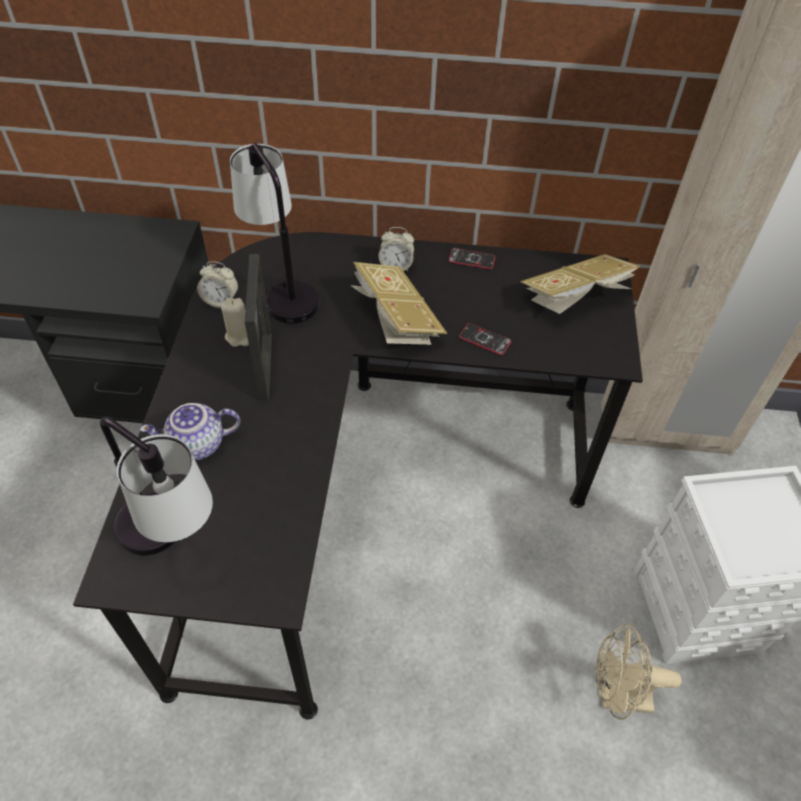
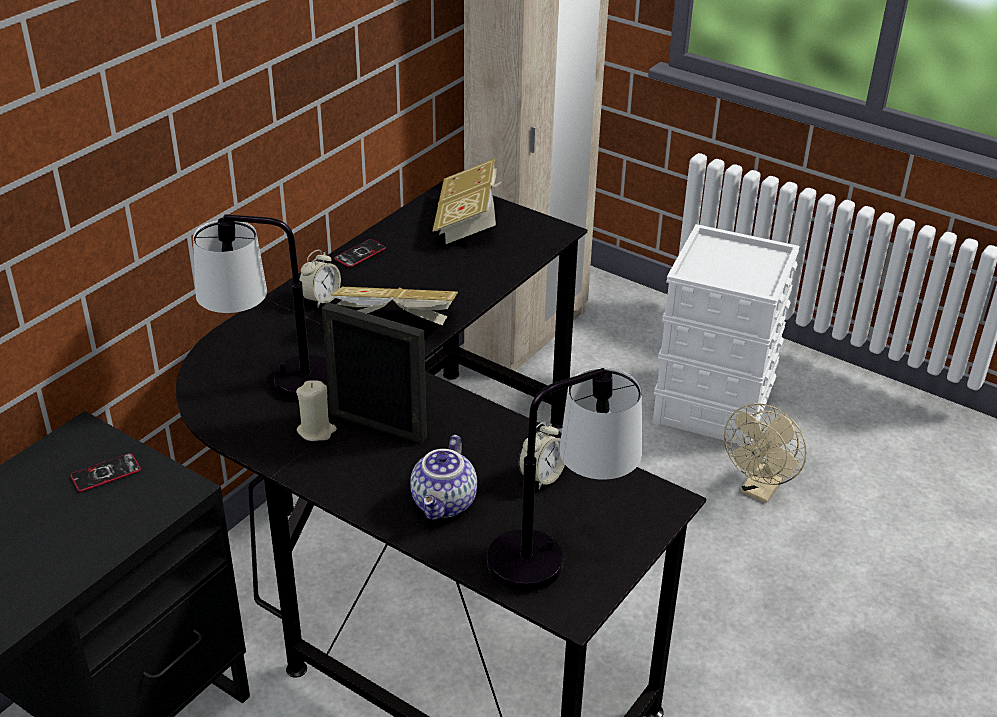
camera: 60 degrees left, 15 degrees down
(221, 301) = (247, 429): alarm clock -> alarm clock (541, 476)
(484, 339) = (470, 285): phone -> phone (106, 473)

